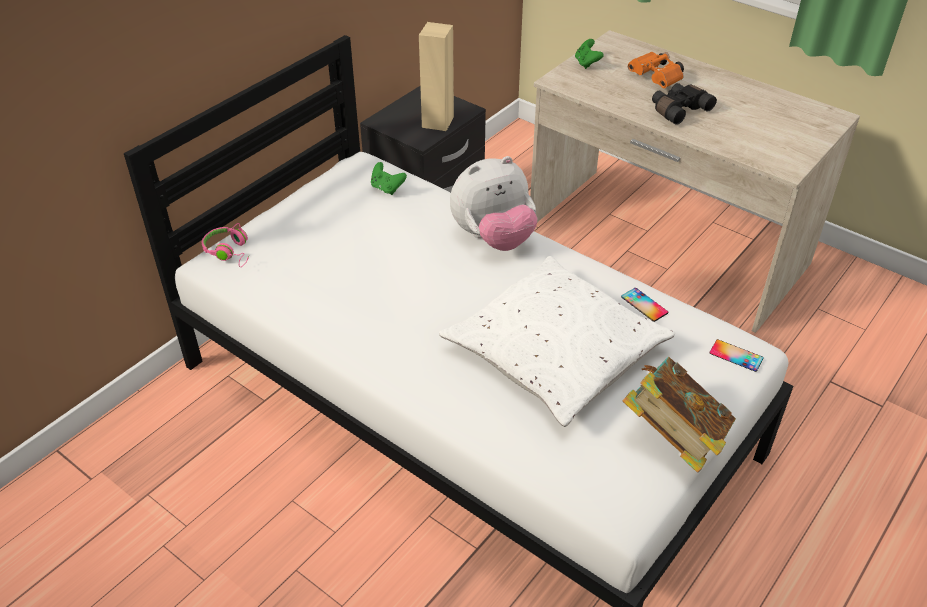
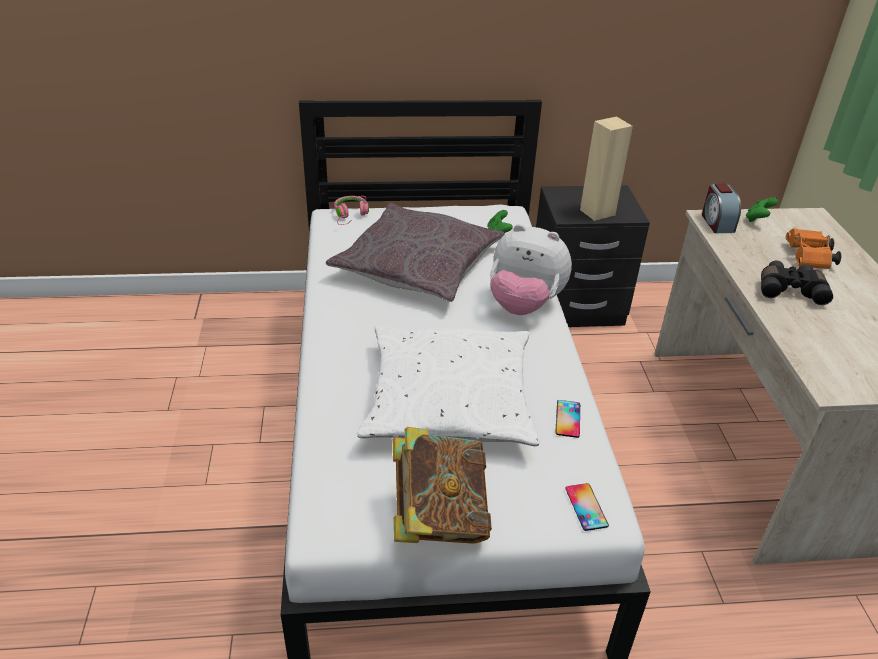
camera: 45 degrees right, 5 degrees down
(364, 260) = (417, 265): none -> grey pillow
(567, 81) = (717, 222): none -> alarm clock

